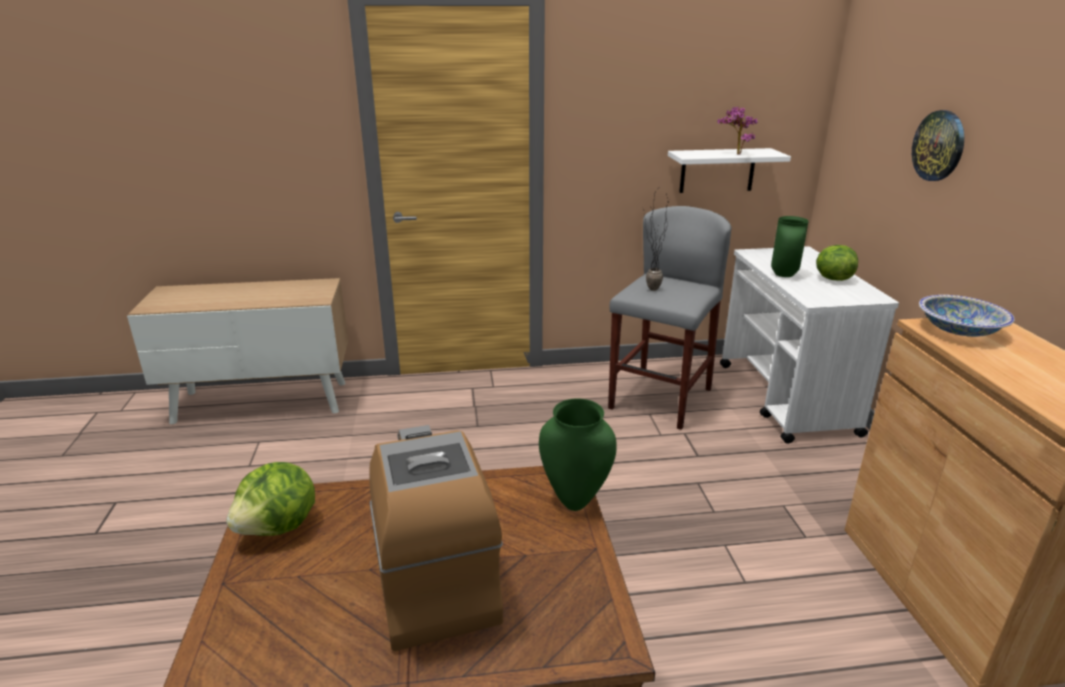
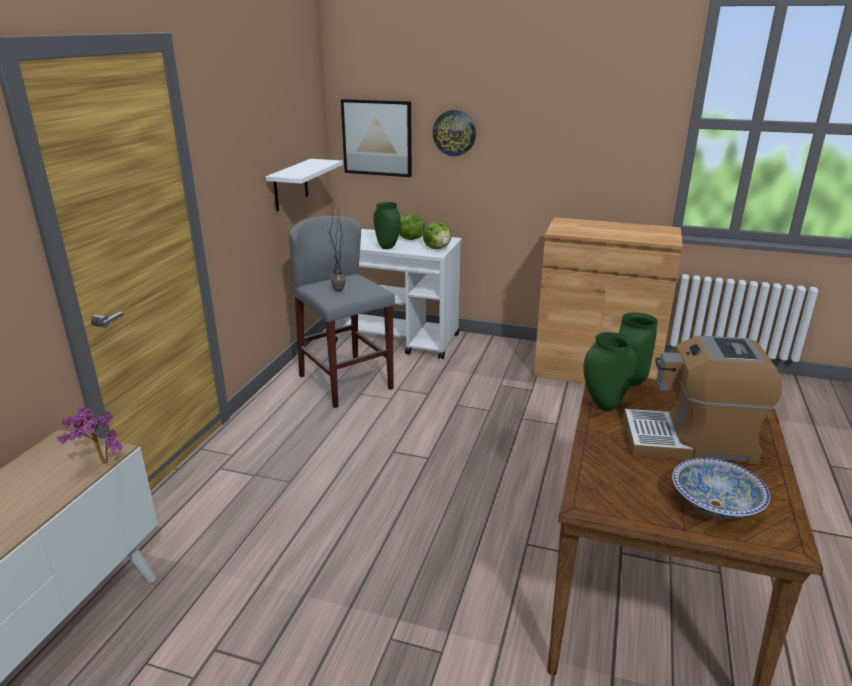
camera: 65 degrees left, 0 degrees up
(279, 527) = (622, 497): lettuce -> lettuce (437, 248)
(490, 487) = (604, 405): none -> green vase
(735, 154) = (312, 167): potted plant -> potted plant (99, 464)
(864, 138) = (377, 138): none -> picture
(959, 330) = (568, 228): bowl -> bowl (715, 504)

